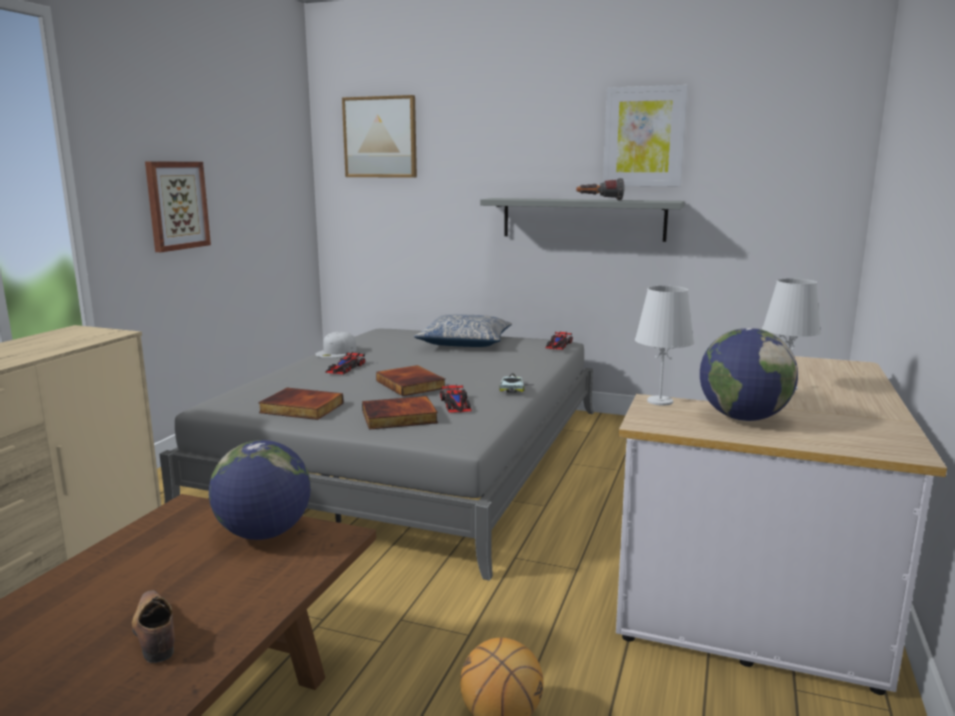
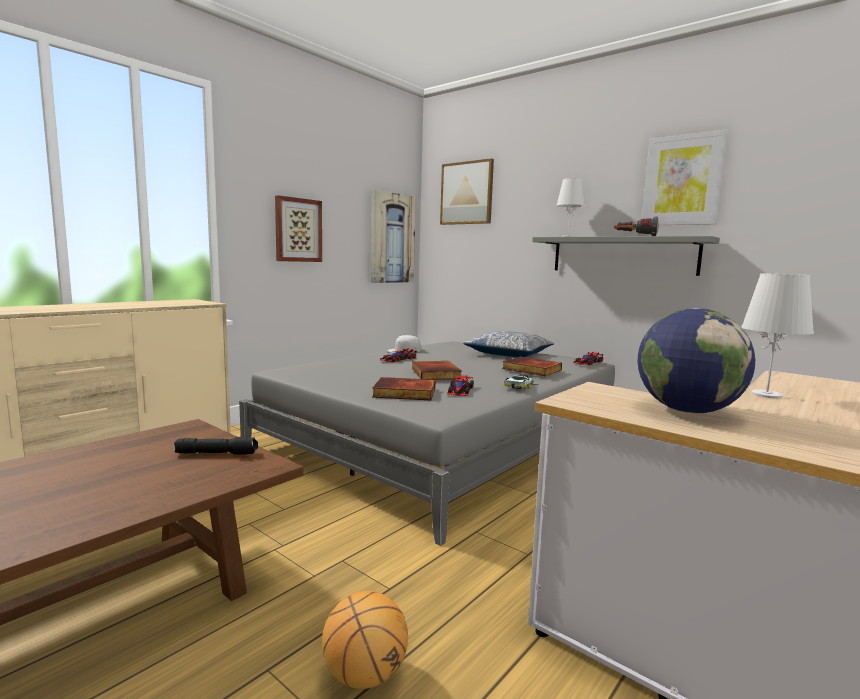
camera: 20 degrees right, 5 degrees down
(155, 634) = (53, 506): shoe -> none
(264, 533) = (217, 453): globe -> black flashlight
(285, 199) = (392, 238): none -> picture
(300, 408) = (338, 378): book -> book (531, 369)
(659, 401) = (605, 389): white table lamp -> white table lamp (567, 237)

